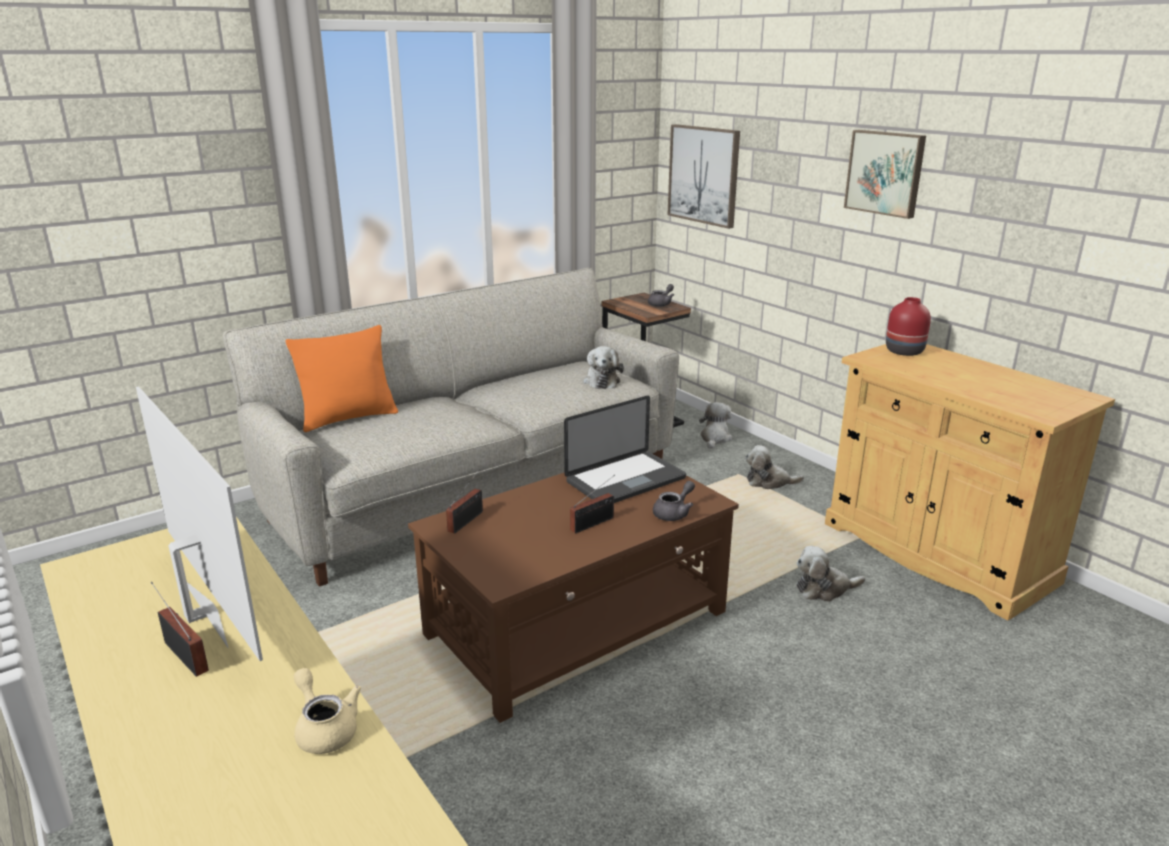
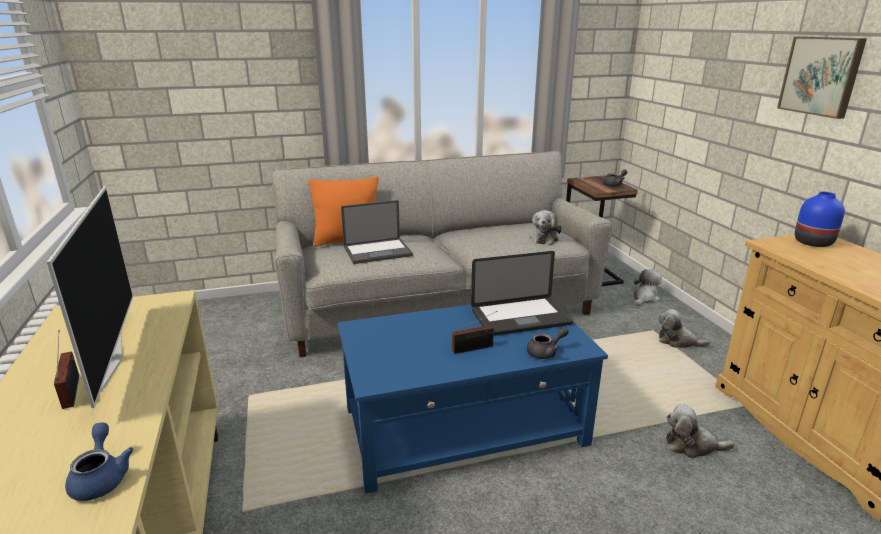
camera: 20 degrees right, 0 degrees up
(325, 728) = (101, 477): beige teapot -> blue teapot
(404, 425) = (378, 251): none -> laptop
(467, 520) = (380, 328): radio -> none
(578, 623) = (465, 426): brown coffee table -> blue coffee table
(704, 175) = (664, 82): picture -> none
(905, 351) = (814, 242): red vase -> blue vase

